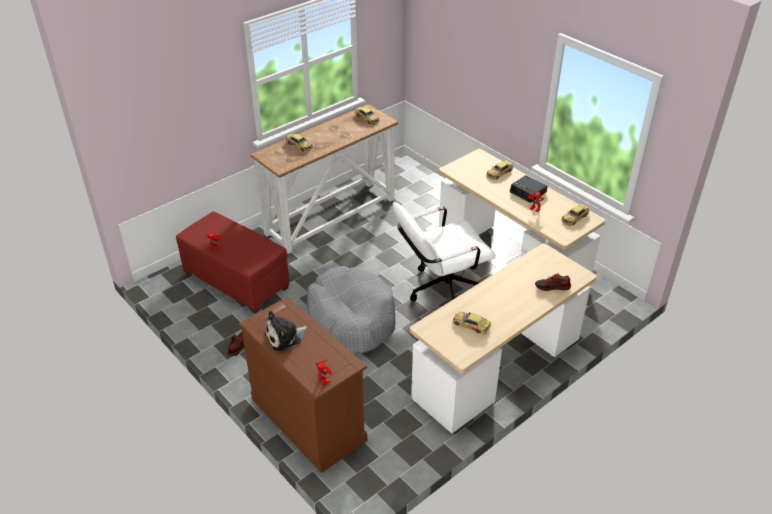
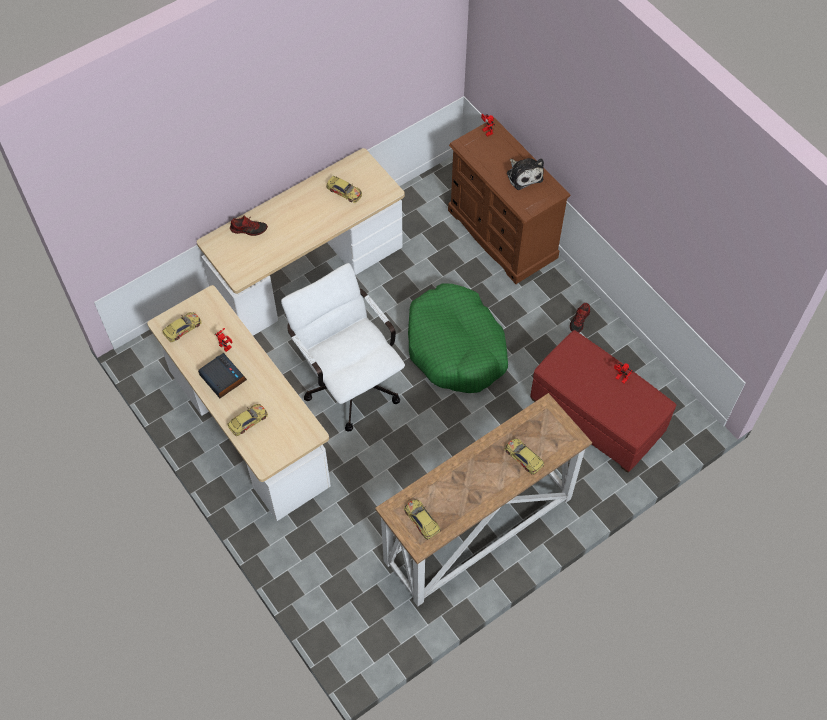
camera: 175 degrees left, 20 degrees up
(285, 337) = (524, 175): plush toy -> plush toy turned 90 degrees clockwise
(351, 319) = (456, 347): grey dog bed -> green dog bed
(440, 291) = (348, 380): white office chair -> white office chair turned 105 degrees counterclockwise

